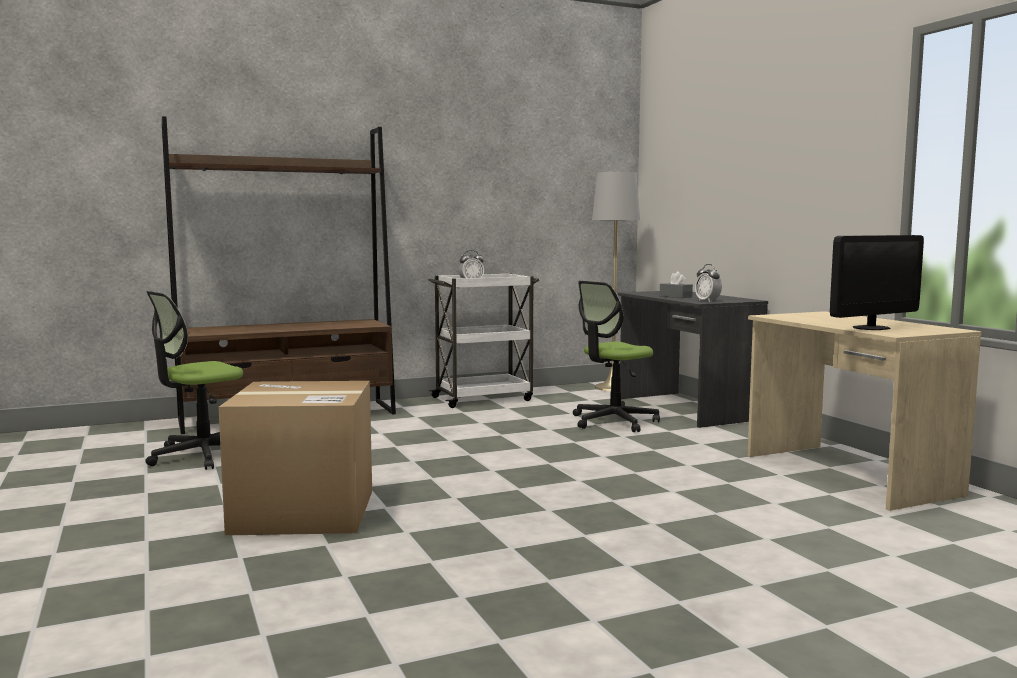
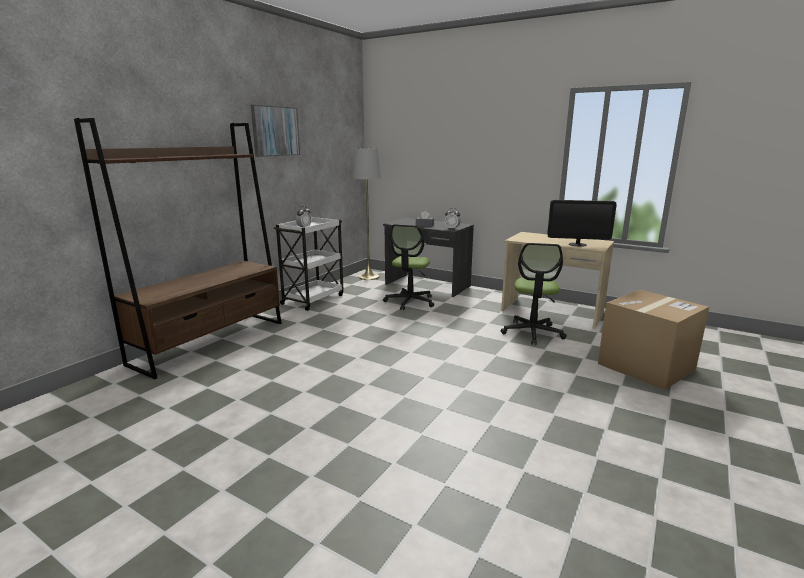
camera: 35 degrees left, 10 degrees up
(201, 456) = (211, 393): office chair -> office chair (532, 333)
(304, 511) = (366, 415): cardboard box -> cardboard box (646, 366)
(451, 144) = (275, 131): none -> picture
(871, 328) = (577, 244): monitor -> monitor turned 75 degrees clockwise

